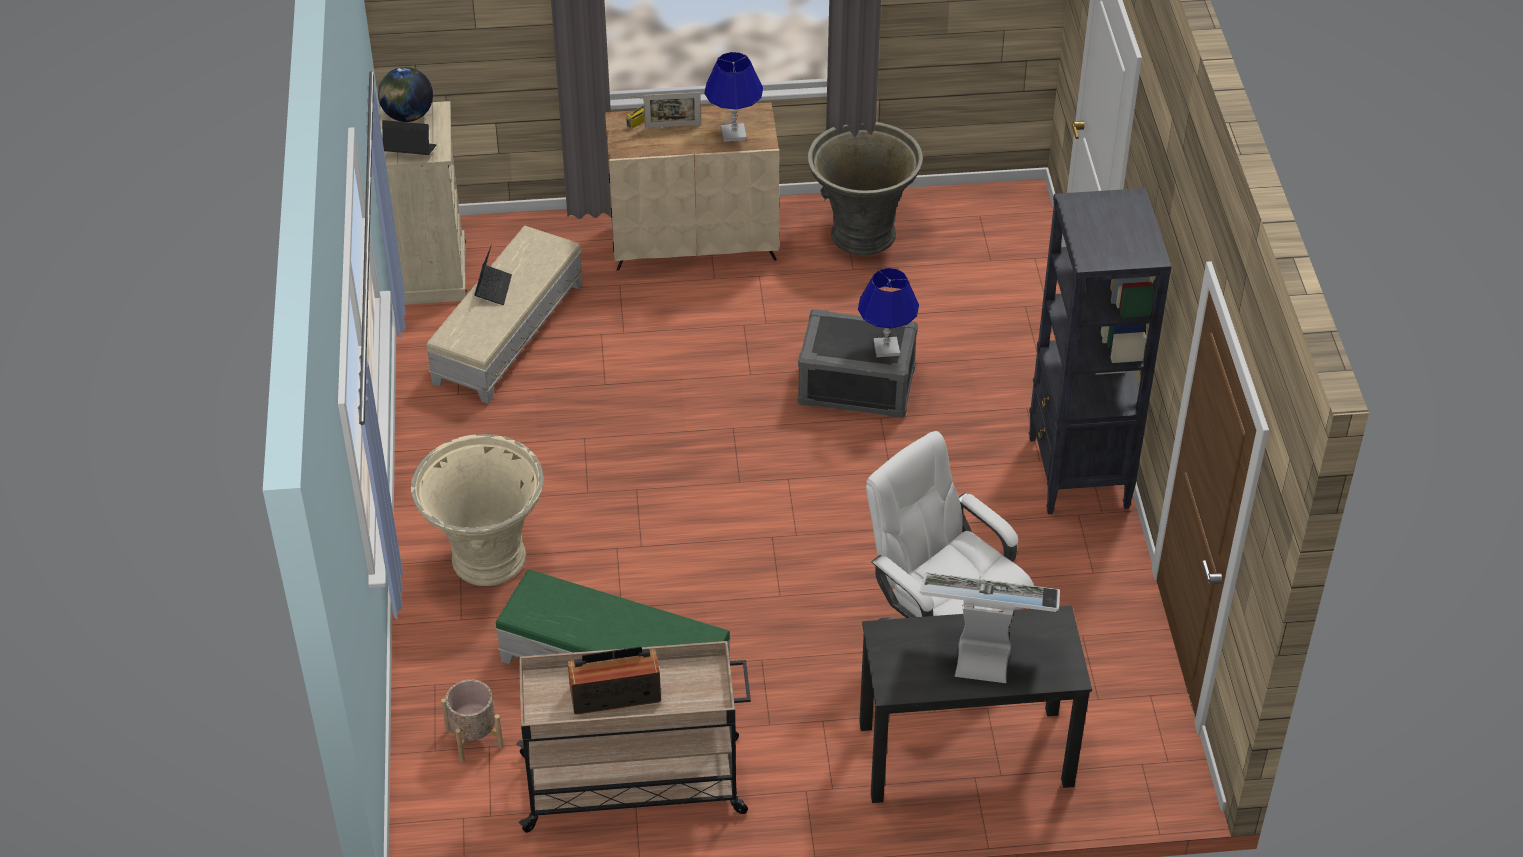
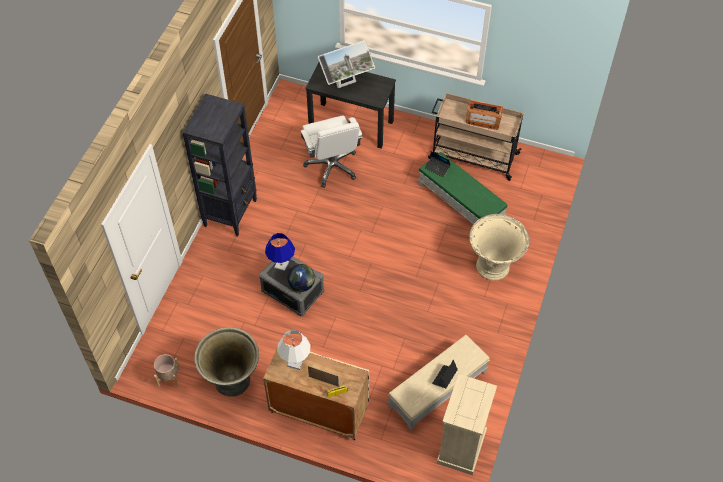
camera: 155 degrees left, 10 degrees up
(407, 116) = (469, 418): globe -> globe (302, 285)
(410, 152) = (477, 388): laptop -> laptop (437, 168)
(474, 738) = (525, 193): beige planter -> beige planter (169, 377)
(734, 133) = (295, 362): blue table lamp -> white table lamp
(984, 649) = (346, 84): monitor -> monitor turned 60 degrees counterclockwise

